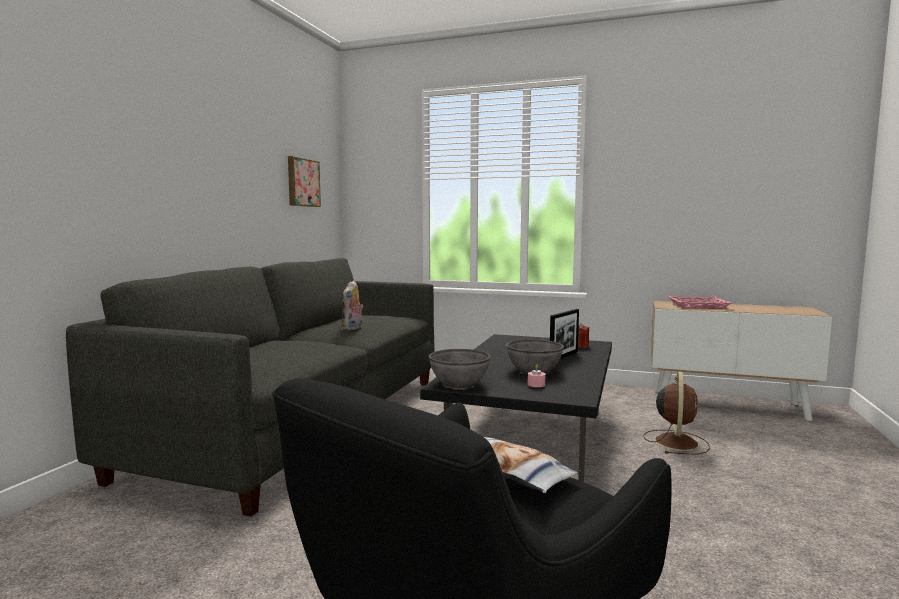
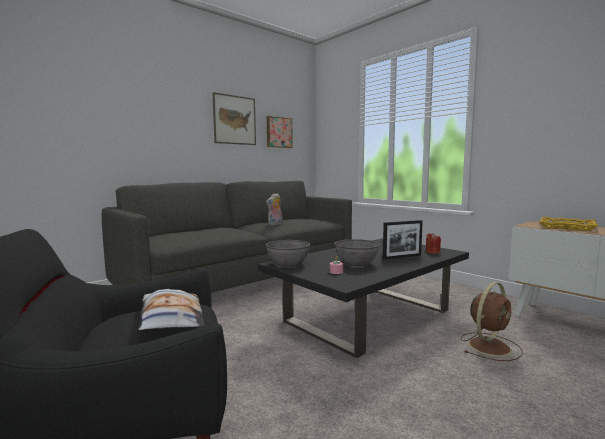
camera: 30 degrees right, 0 degrees up
(249, 161) = (234, 120): none -> picture
(698, 305) = (567, 227): pink tray -> yellow tray

